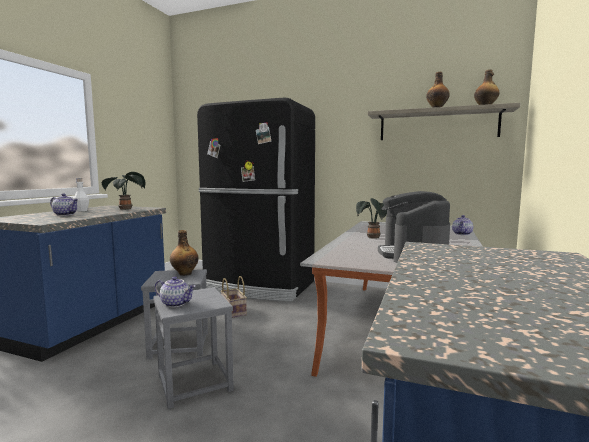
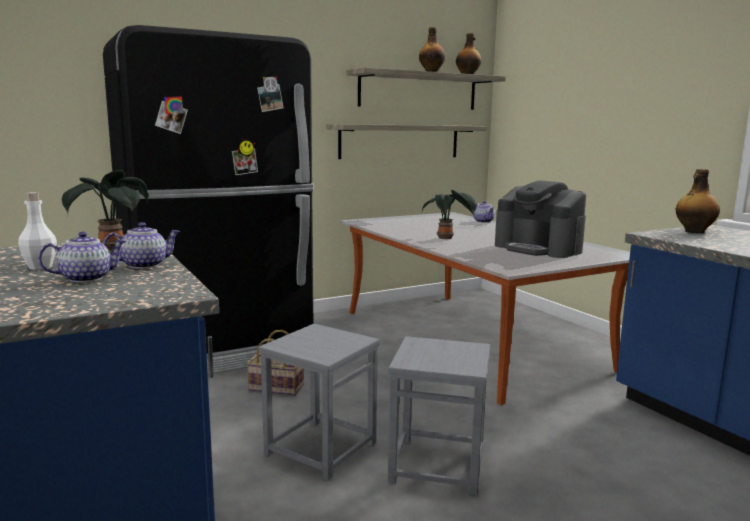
camera: 50 degrees left, 5 degrees up
(176, 303) = (443, 362): teapot -> teapot (144, 265)
(185, 273) = (314, 336): bottle -> bottle (694, 231)
(418, 165) = (400, 141): none -> shelf

